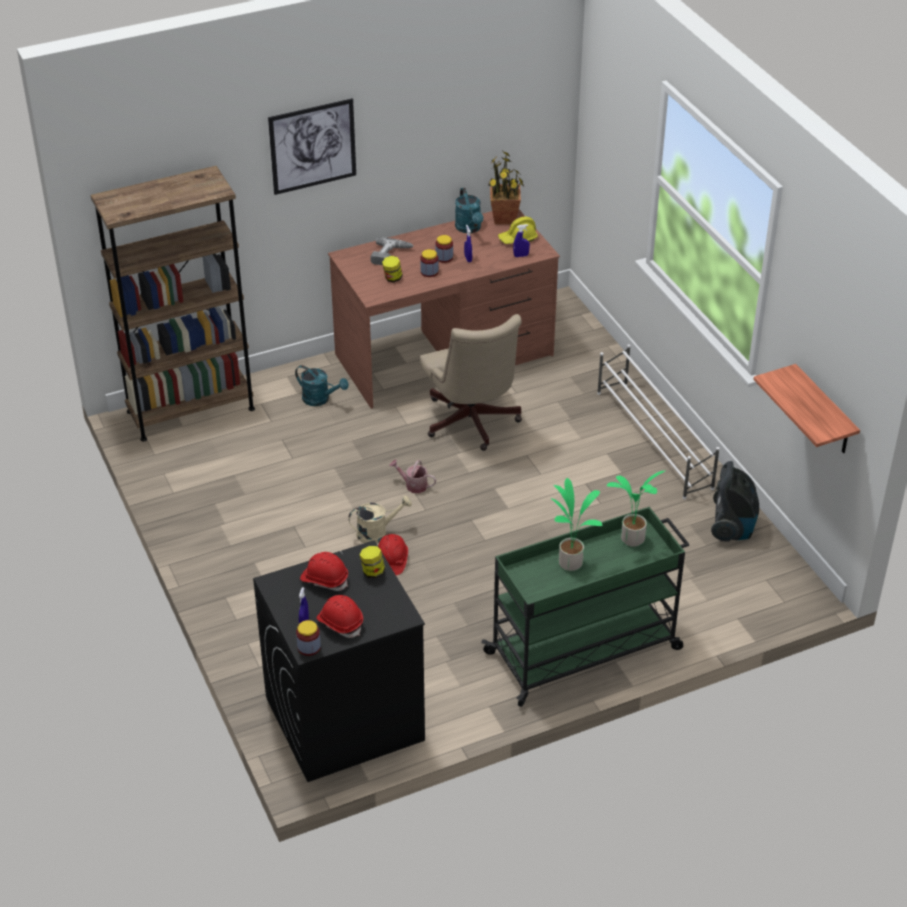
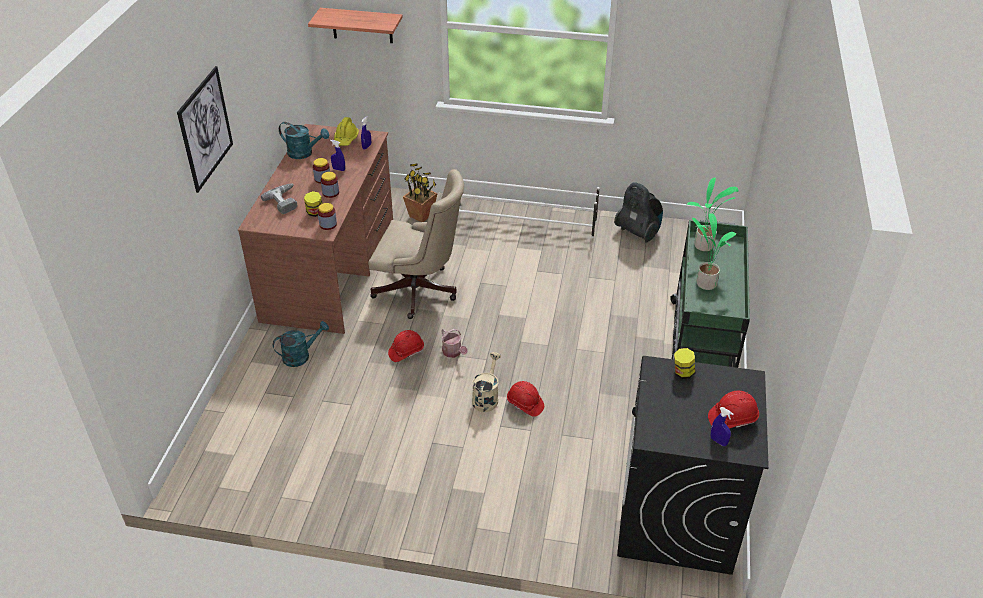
camera: 55 degrees left, 0 degrees up
(190, 410) = (220, 440): brown bookcase -> none
(309, 647) = (750, 451): jar -> jar (328, 225)
(324, 579) = (671, 405): red hard hat -> red hard hat (406, 352)
(413, 485) = (453, 353): watering can -> watering can turned 90 degrees counterclockwise
(505, 218) = (314, 134): potted plant -> potted plant (421, 215)
(824, 412) = (704, 98): shelf -> shelf (362, 25)

